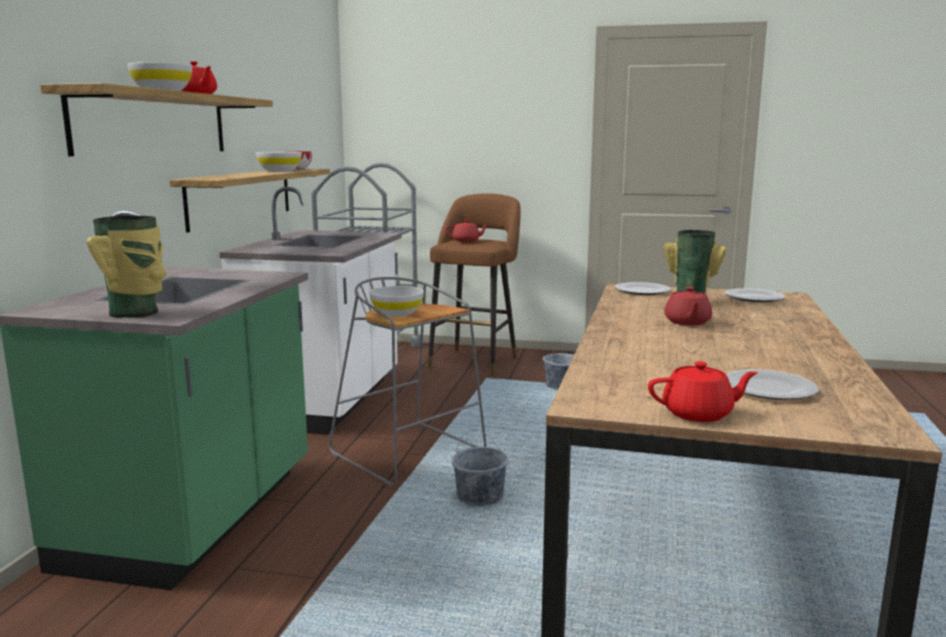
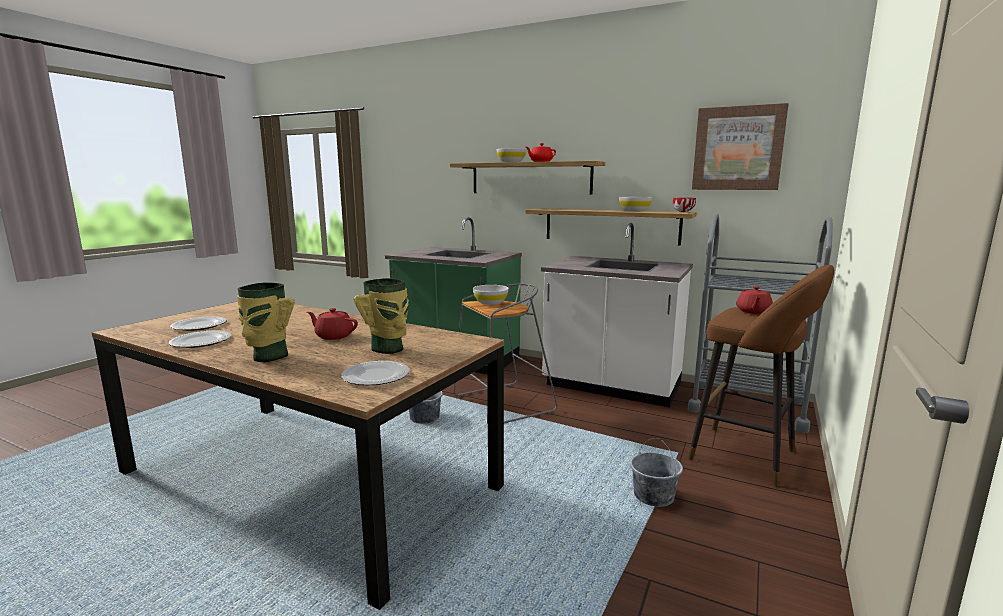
camera: 105 degrees right, 0 degrees up
(137, 313) = (412, 252): vase -> vase (268, 357)
(303, 96) = (738, 148): none -> picture
(641, 291) = (455, 343): plate -> plate (202, 341)
(699, 414) = (207, 311): red teapot -> none

